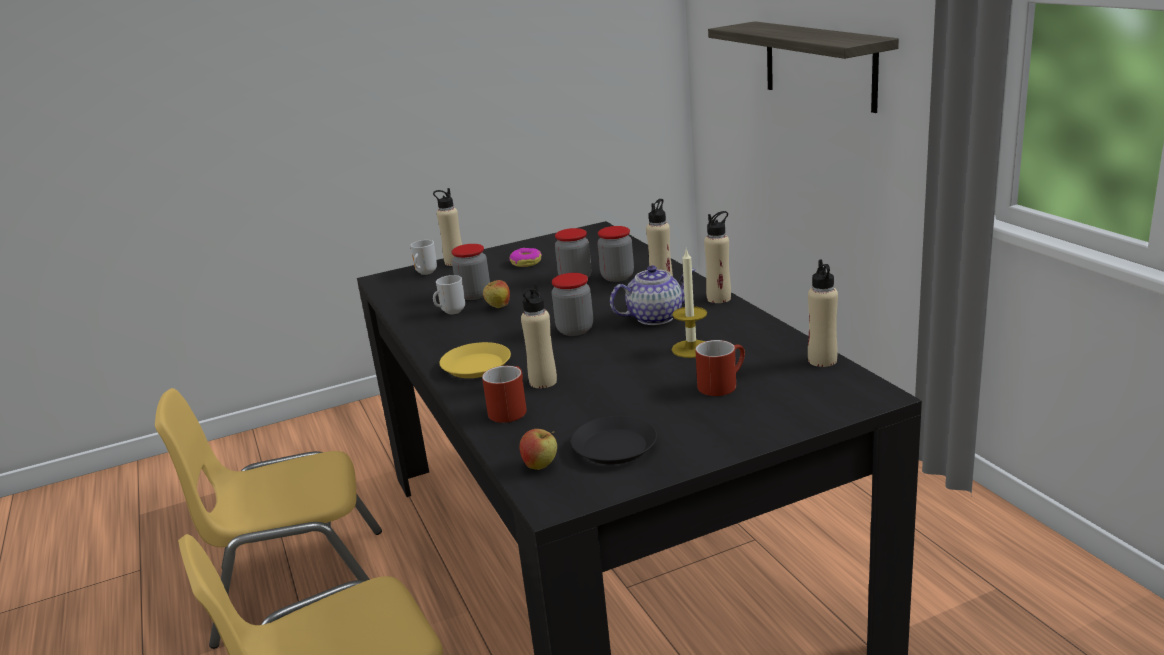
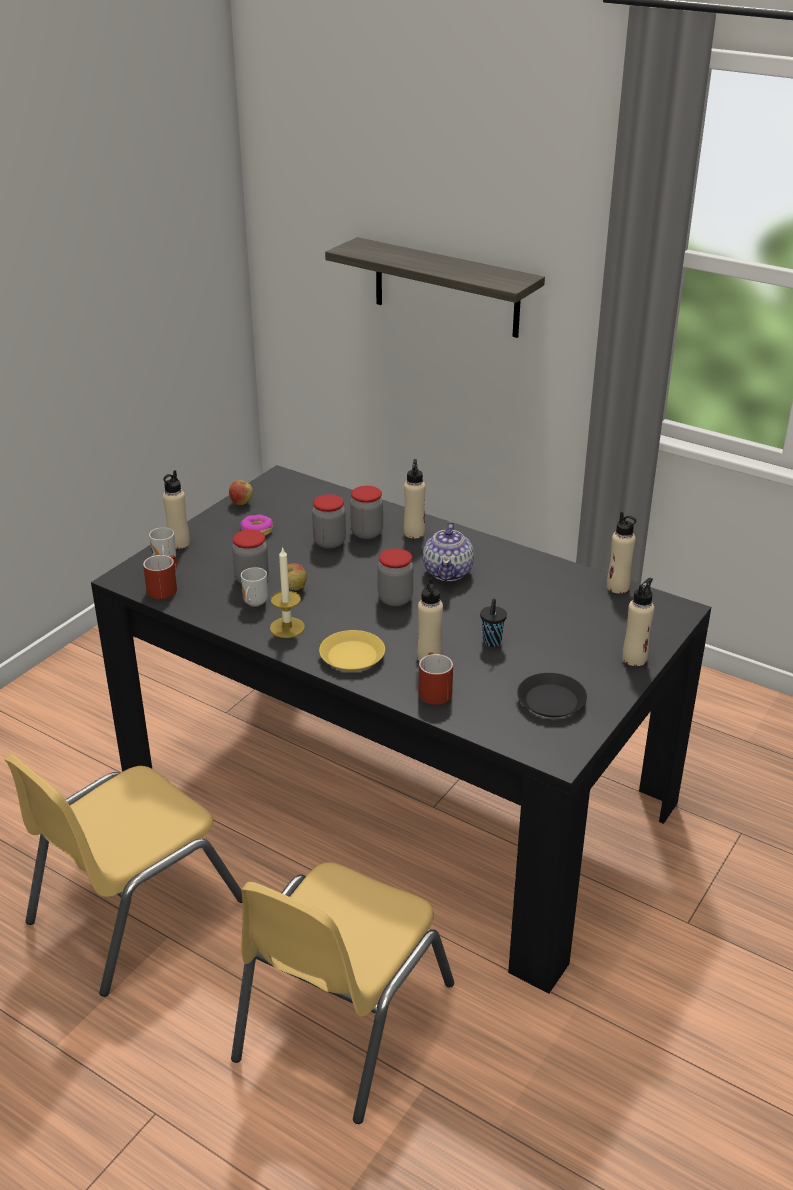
camera: 35 degrees left, 10 degrees up
(540, 466) = (516, 732): apple -> apple (241, 503)
(620, 382) = (491, 642): none -> black cup
(654, 317) = (448, 572): teapot -> teapot turned 150 degrees clockwise
(691, 349) = (512, 597): candle -> candle (287, 627)
(719, 298) = (480, 541): beige bottle -> beige bottle (634, 658)
(722, 384) = (569, 625): red mug -> red mug (164, 587)

